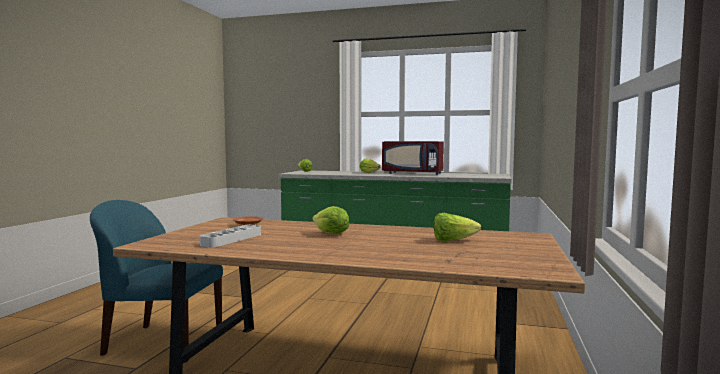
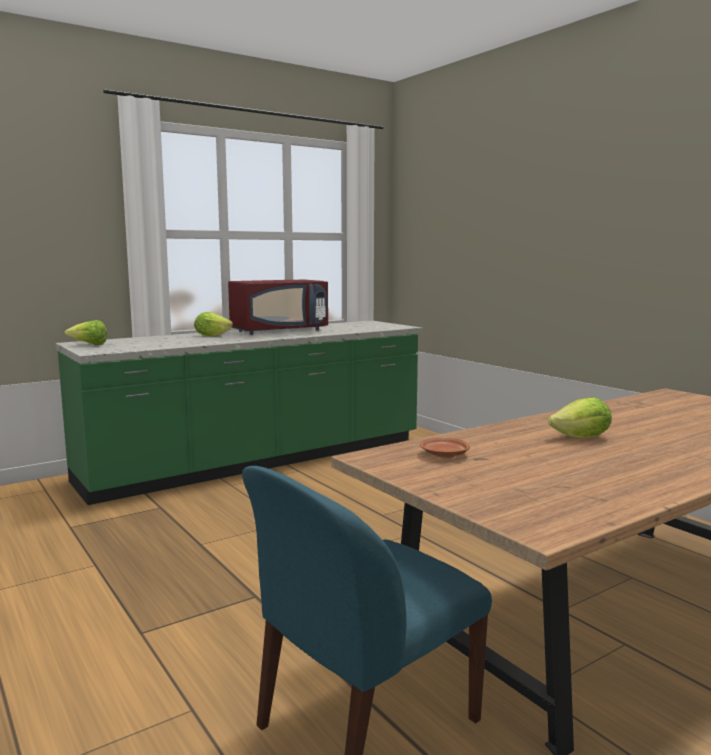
camera: 50 degrees left, 5 degrees up
(232, 239) = (564, 480): grey tray -> none
(453, 241) = (676, 414): lettuce -> none

